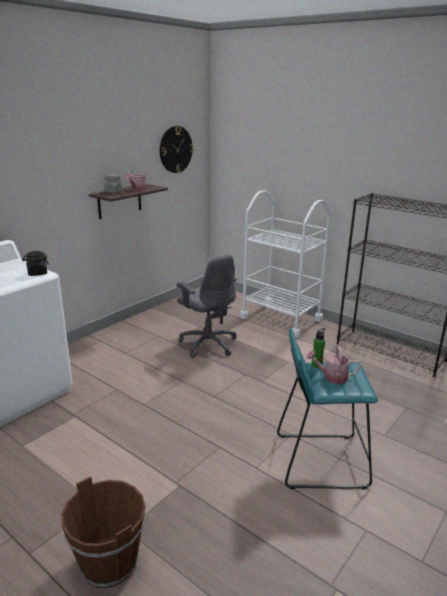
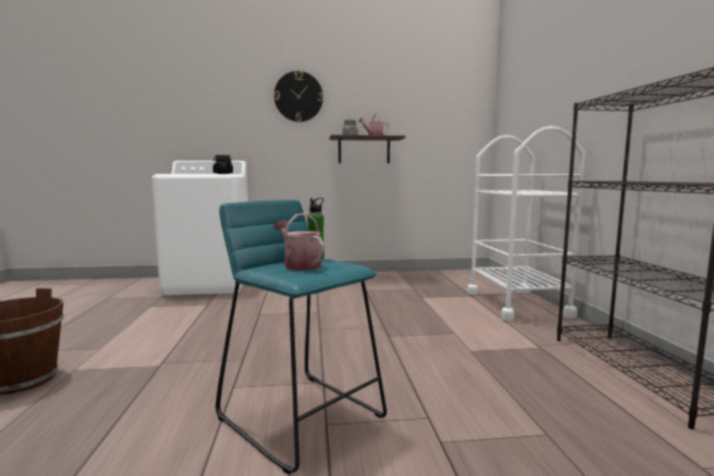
camera: 45 degrees right, 15 degrees down
(175, 149) = (441, 109): wall clock -> wall clock (298, 96)
(208, 344) = (394, 299): grey office chair -> none

